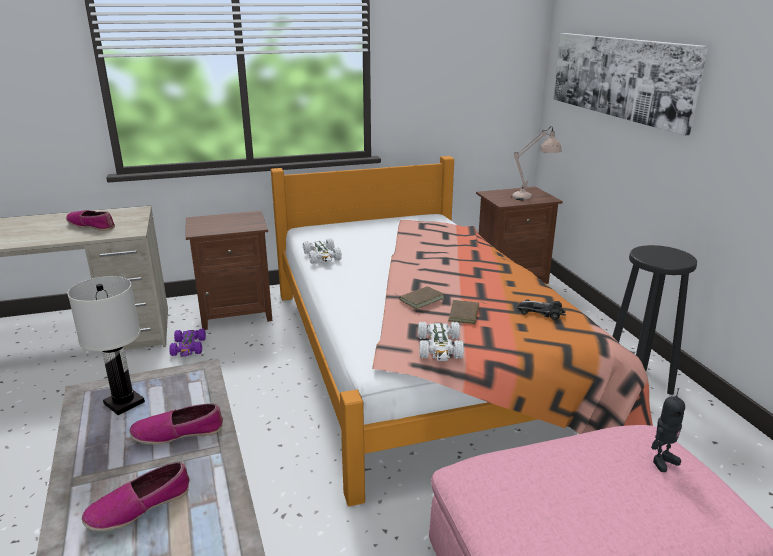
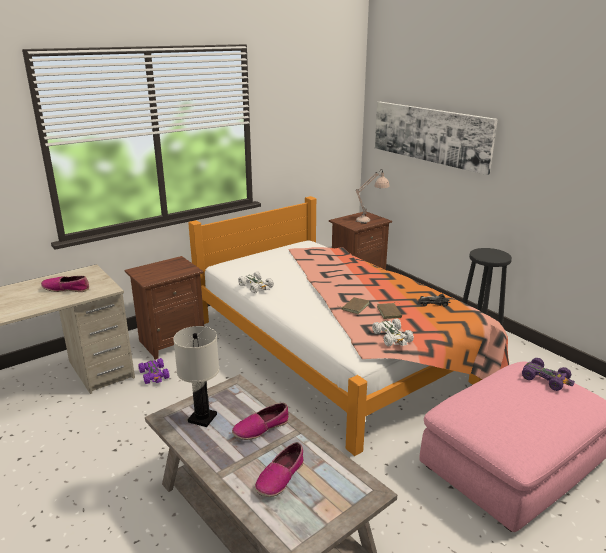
camera: 20 degrees left, 0 degrees up
(662, 461) = (546, 379): toy robot -> purple toy car

